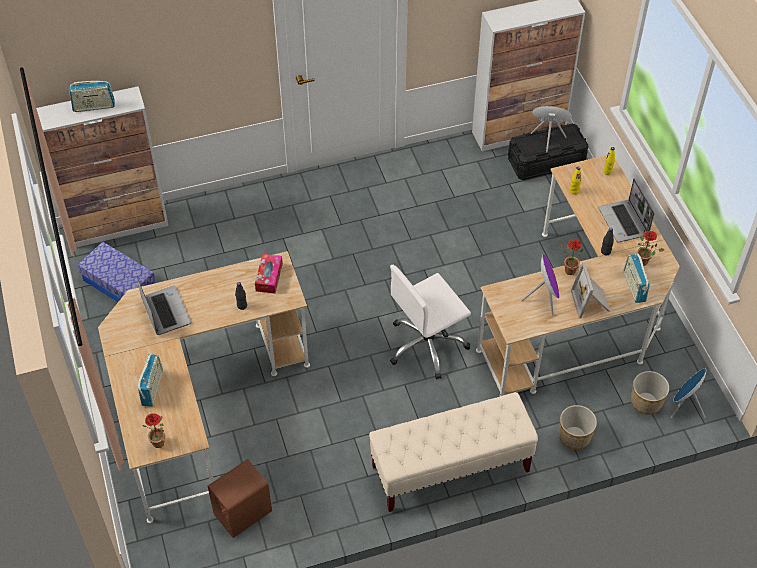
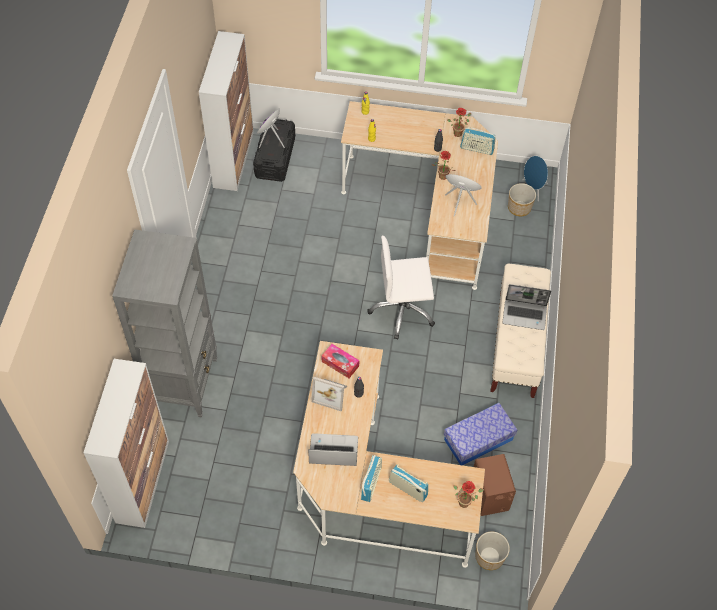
camera: 65 degrees left, 5 degrees up
(94, 106) = (116, 402): radio -> radio (371, 483)
(119, 284) = (211, 504): storage box -> storage box (478, 440)
(235, 209) = (184, 383): none -> grey bookcase
(427, 345) = (402, 310): white office chair -> white office chair turned 90 degrees clockwise
(574, 437) = (526, 260): planter -> planter (490, 557)
(591, 302) = (477, 178): picture frame -> picture frame (331, 394)
(624, 222) = (417, 126): laptop -> laptop (525, 315)

